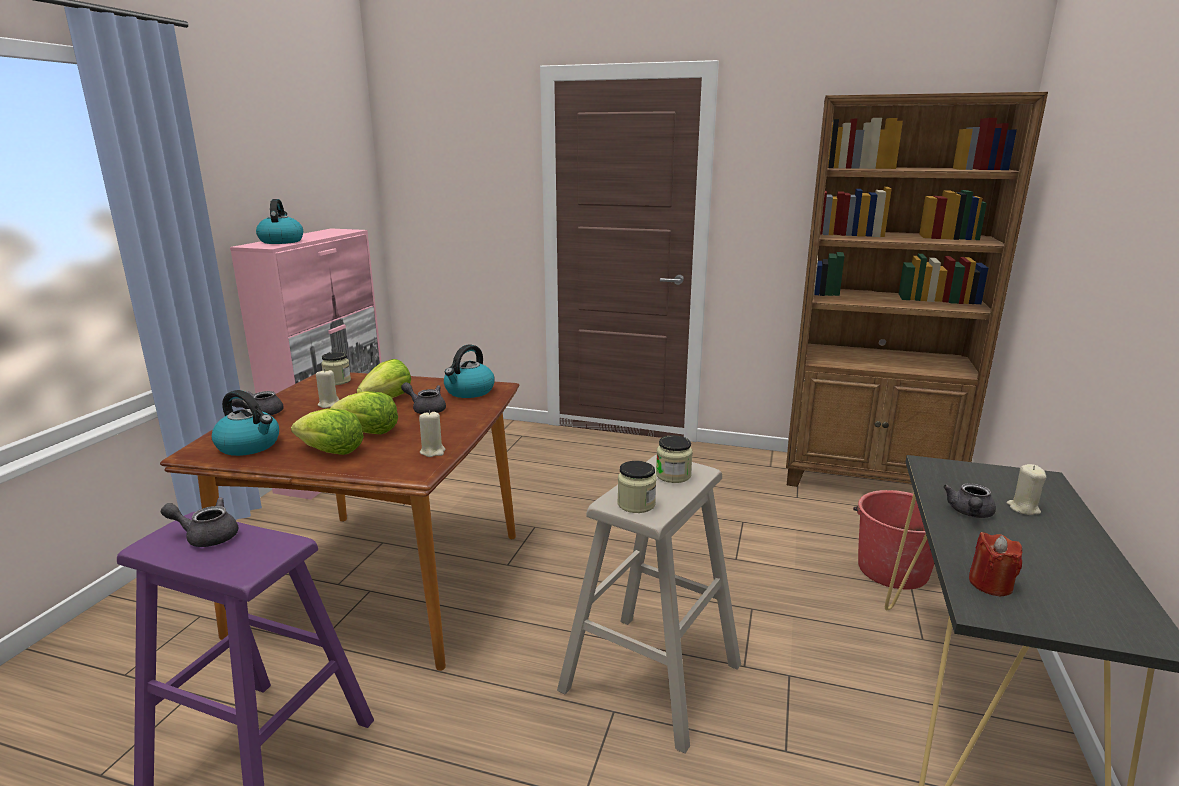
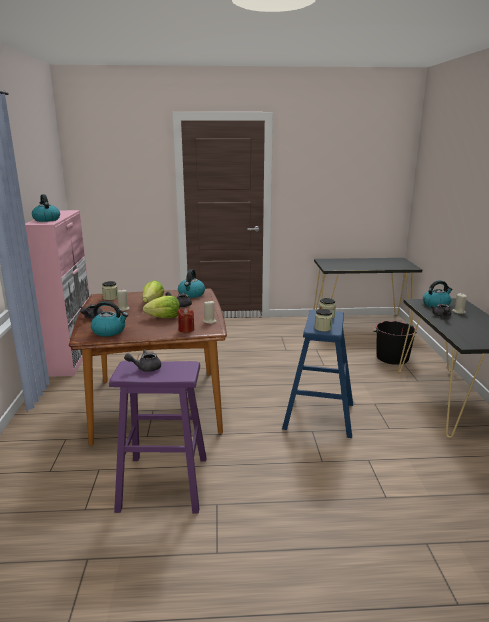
camera: 20 degrees left, 0 degrees up
(331, 451) = (158, 328): lettuce -> none
(651, 678) = (319, 416): beige stool -> blue stool
(868, 480) = (361, 323): brown bookcase -> black console table
(892, 569) = (392, 357): red bucket -> black bucket
(976, 481) = (436, 305): none -> kettle
(990, 584) = (464, 337): red candle -> red candle (186, 329)

